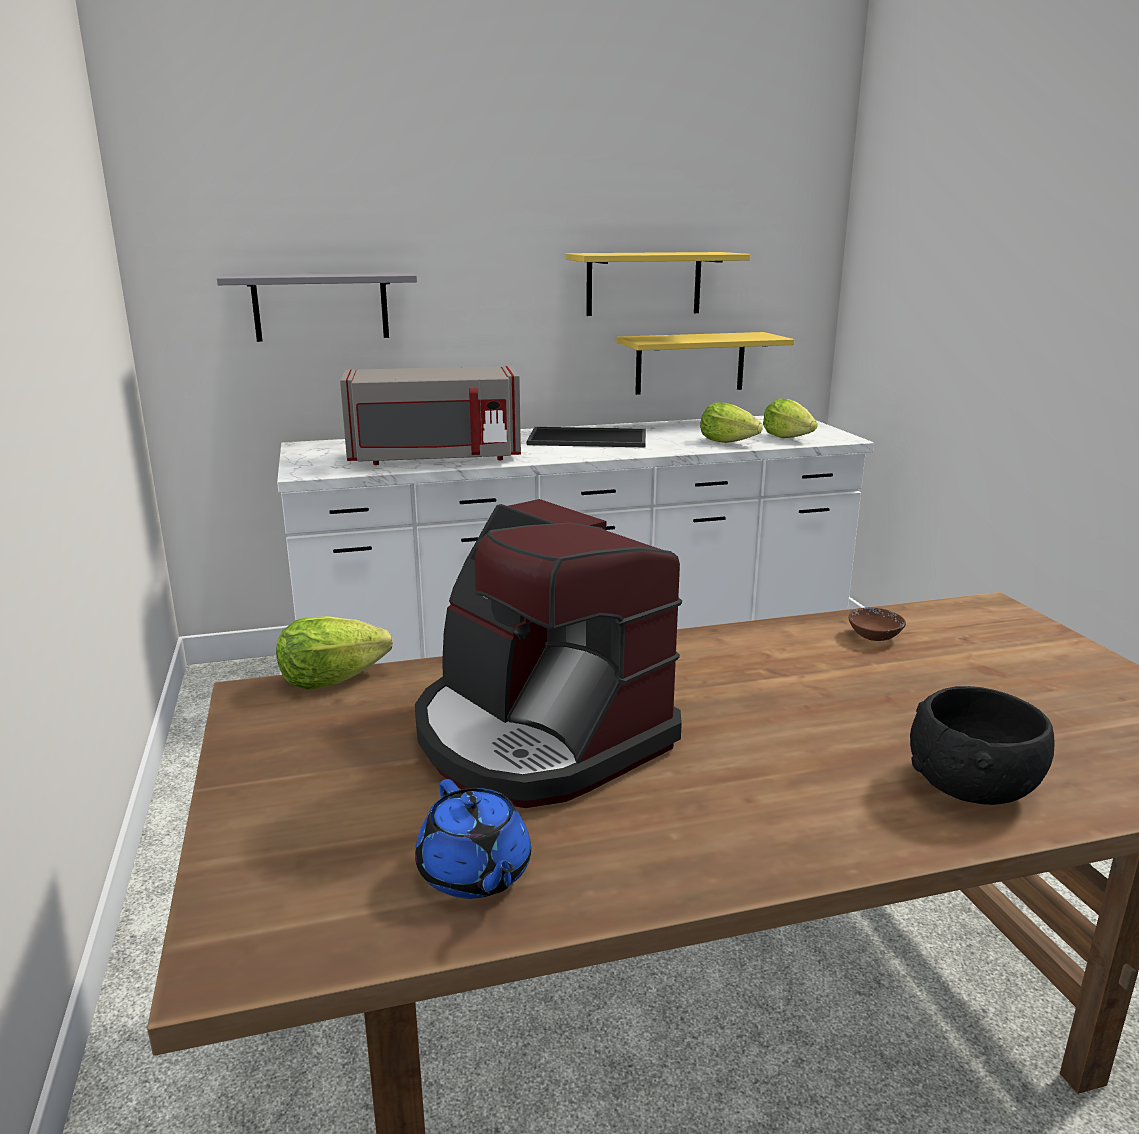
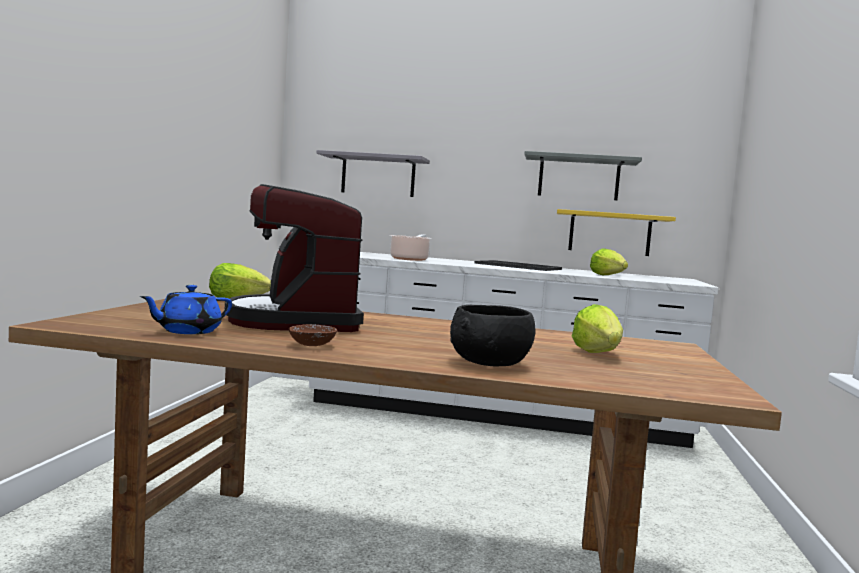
camera: 25 degrees right, 15 degrees down
(434, 458) = (410, 259): grey microwave -> cooking pot
(475, 874) = (187, 331): blue teapot -> blue teapot turned 45 degrees clockwise
(644, 283) = (578, 178): yellow shelf -> grey shelf
(787, 438) = (655, 279): lettuce -> lettuce (597, 353)
(874, 637) = (558, 336): brown bowl -> brown bowl (312, 345)

